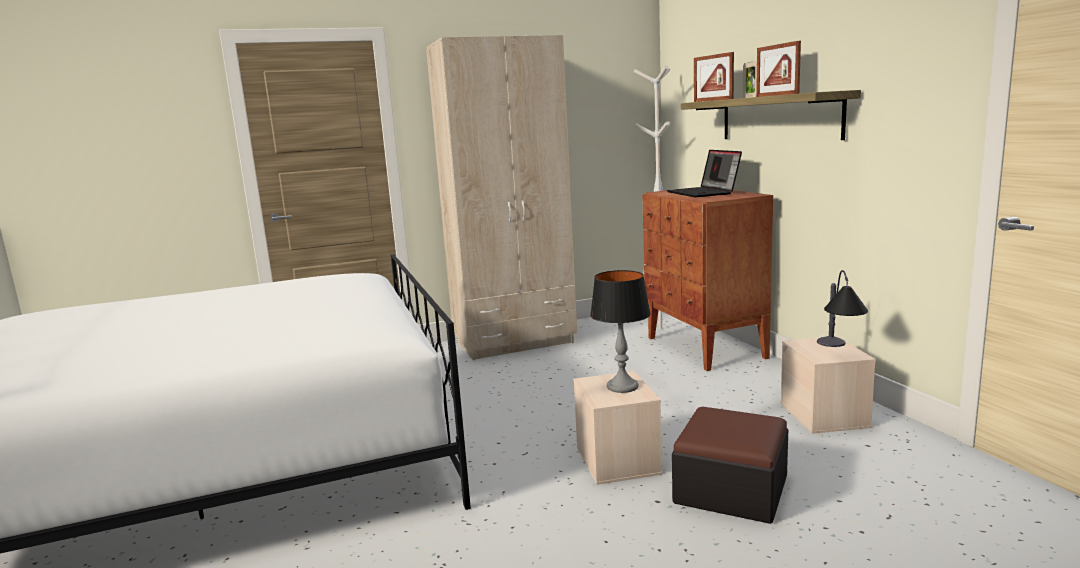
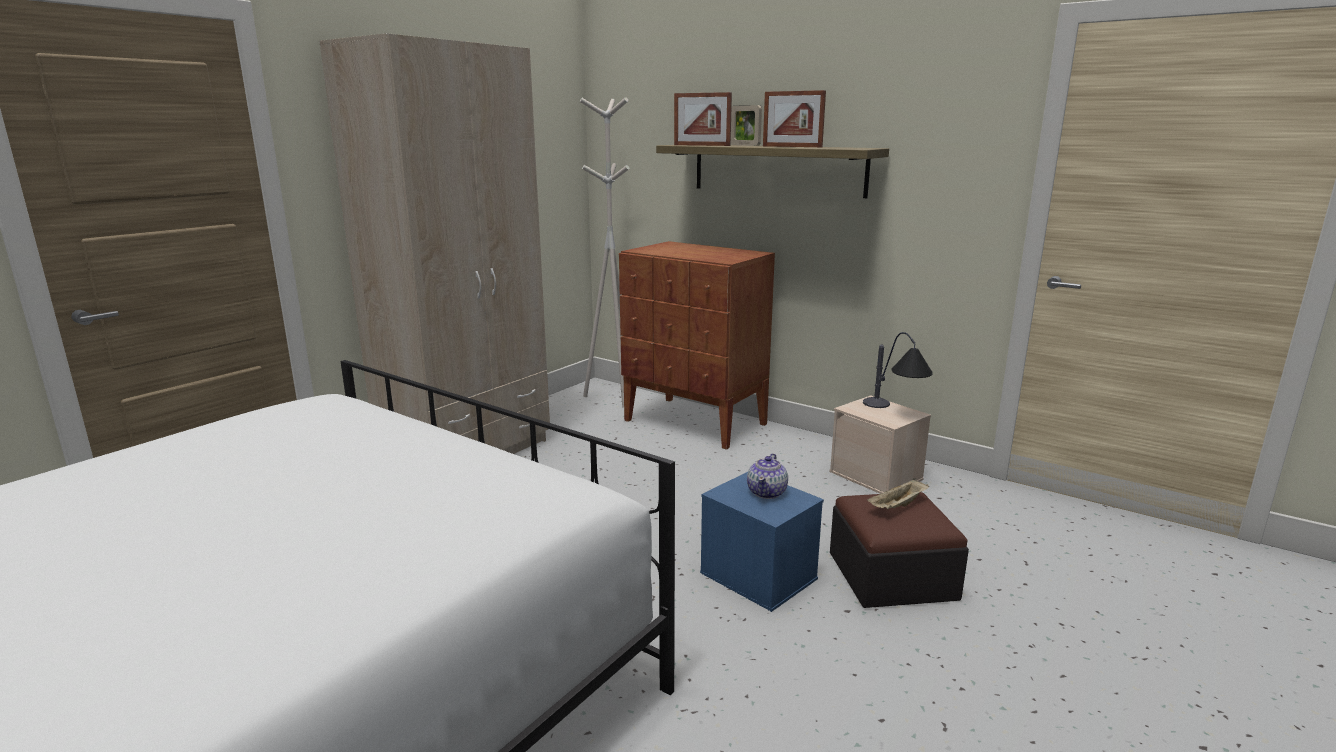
camera: 35 degrees left, 5 degrees up
(616, 459) = (756, 576): beige storage box -> blue storage box
(622, 386) = (767, 492): table lamp -> teapot
(704, 193) = (695, 251): laptop -> none
(736, 422) = (897, 506): none -> beige tray

